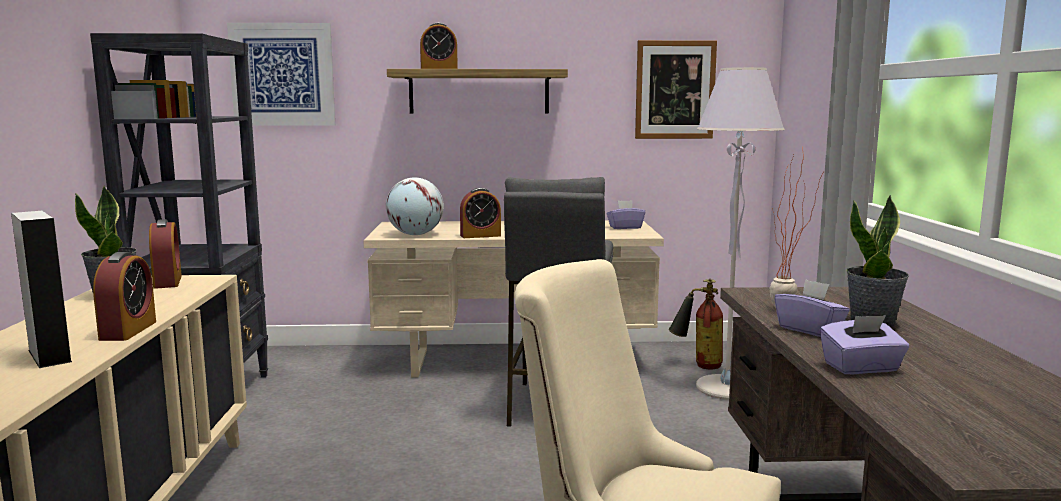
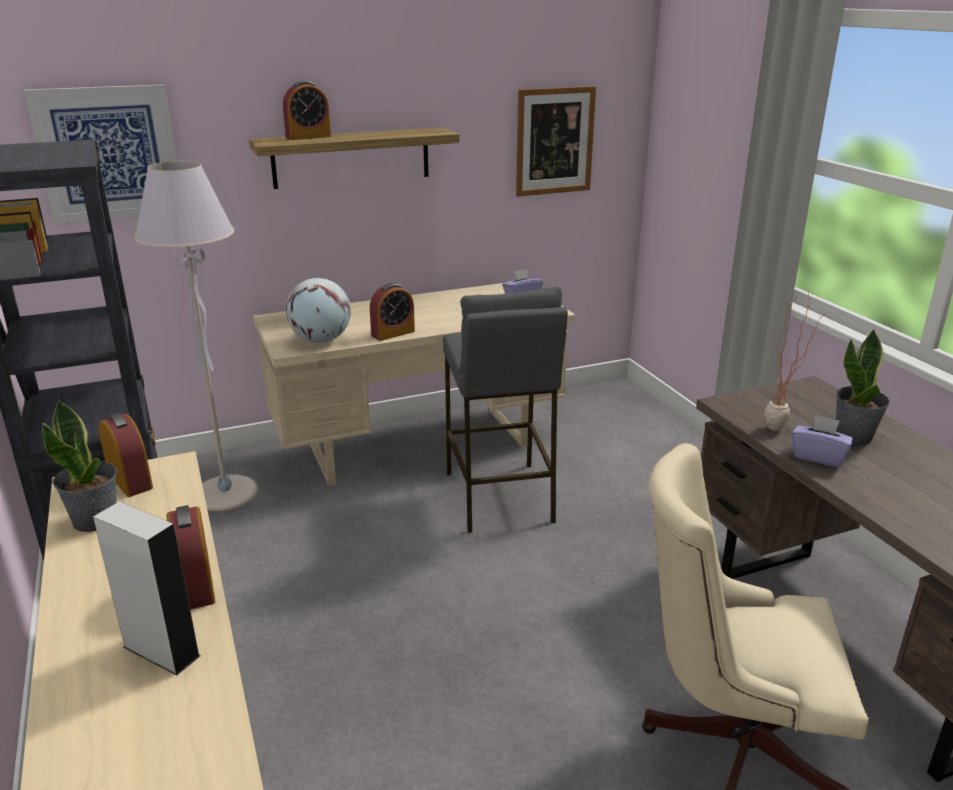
camera: 20 degrees left, 15 degrees up
(697, 365) = (590, 419): fire extinguisher -> none
(727, 389) = (632, 446): grey floor lamp -> grey floor lamp (226, 494)
(861, 368) = (895, 507): purple tissue box -> none

